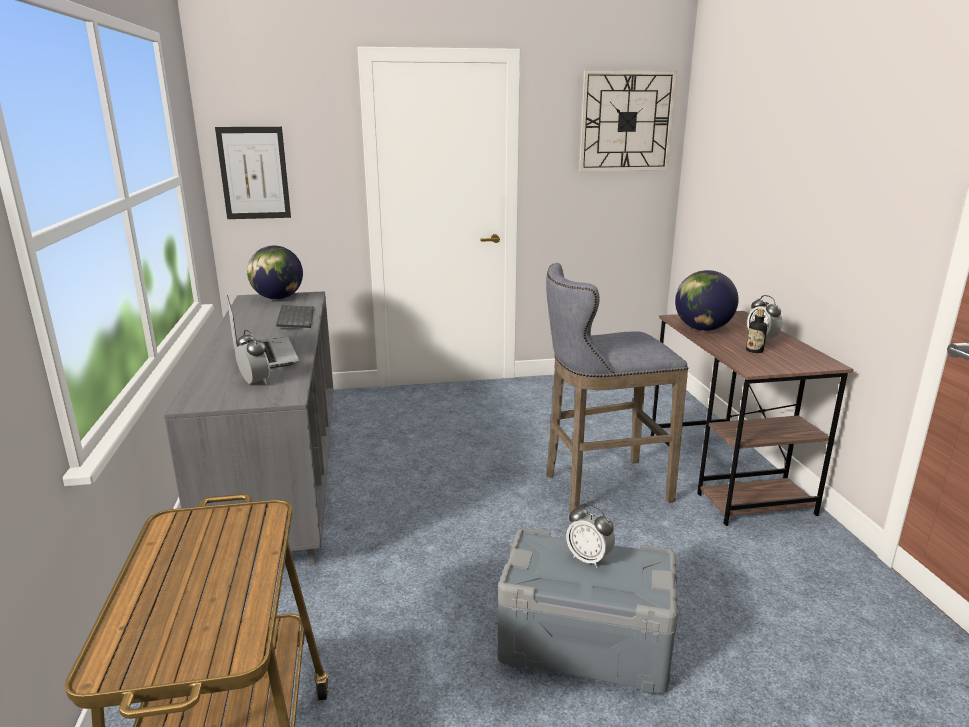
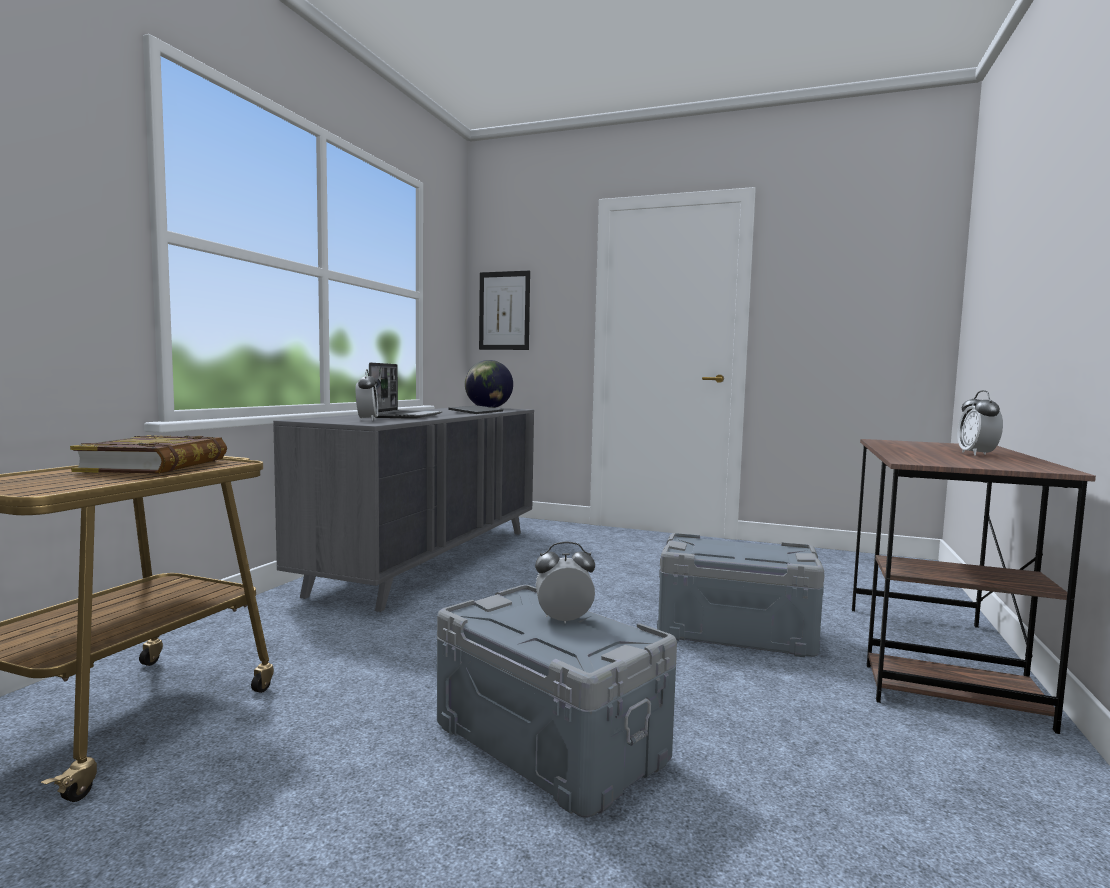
camera: 30 degrees right, 15 degrees down
(205, 549) = (156, 465): none -> book
(589, 559) = (564, 620): alarm clock -> alarm clock turned 105 degrees clockwise
(601, 488) = (735, 630): grey stool -> grey storage box
(626, 121) = (882, 254): wall clock -> none
(702, 329) = (900, 445): globe -> none
(754, 350) = (945, 456): bottle -> none

